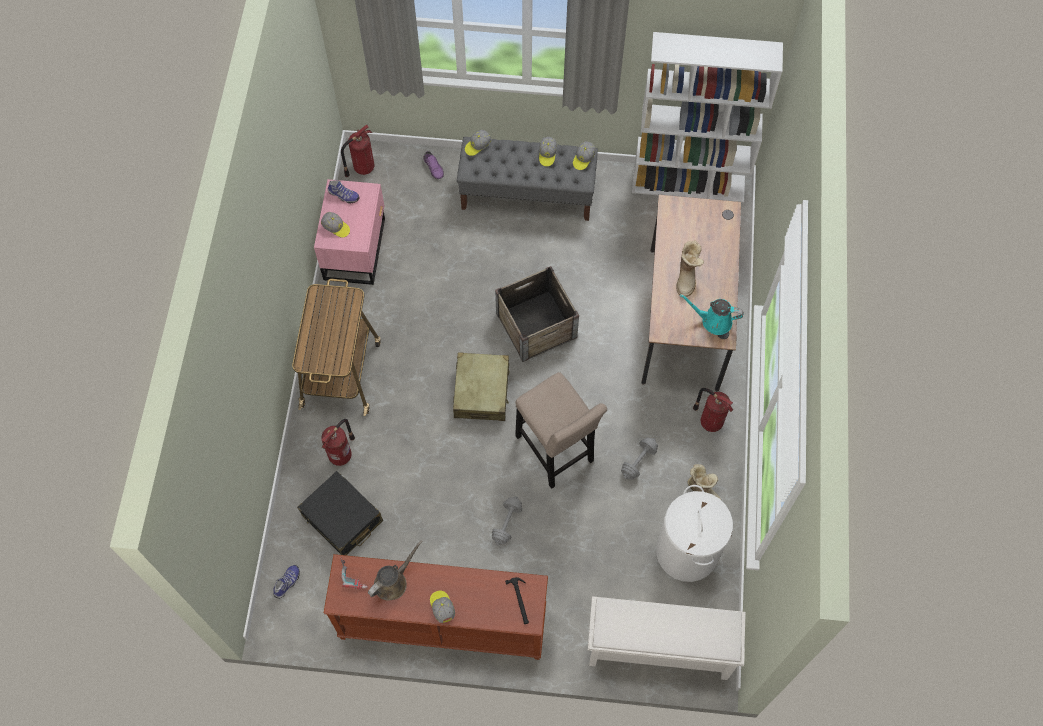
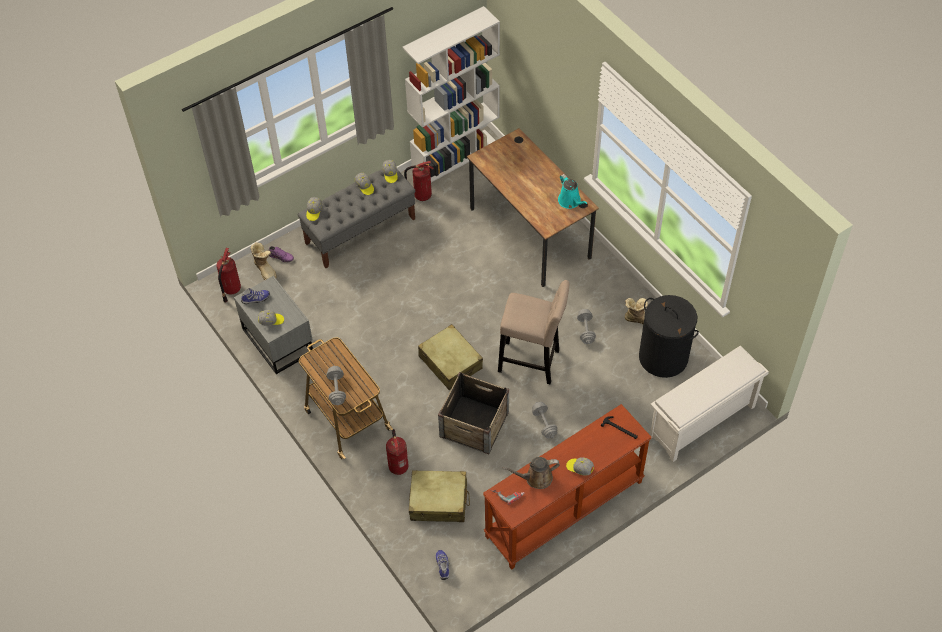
camera: 40 degrees left, 10 degrees down
(312, 342) = (337, 390): none -> grey dumbbell
(342, 518) = (439, 501): black suitcase -> beige suitcase
(356, 248) = (278, 339): pink nightstand -> grey nightstand
(393, 581) = (536, 478): brown watering can -> brown watering can turned 105 degrees counterclockwise
(536, 325) = (444, 300): crate -> crate (474, 423)
(687, 277) = (531, 188): boot -> boot (265, 270)
(687, 551) = (663, 357): white laundry basket -> black laundry basket
(710, 421) = (603, 278): fire extinguisher -> fire extinguisher (421, 195)
(713, 321) = (570, 201): turquoise watering can -> turquoise watering can turned 90 degrees counterclockwise

